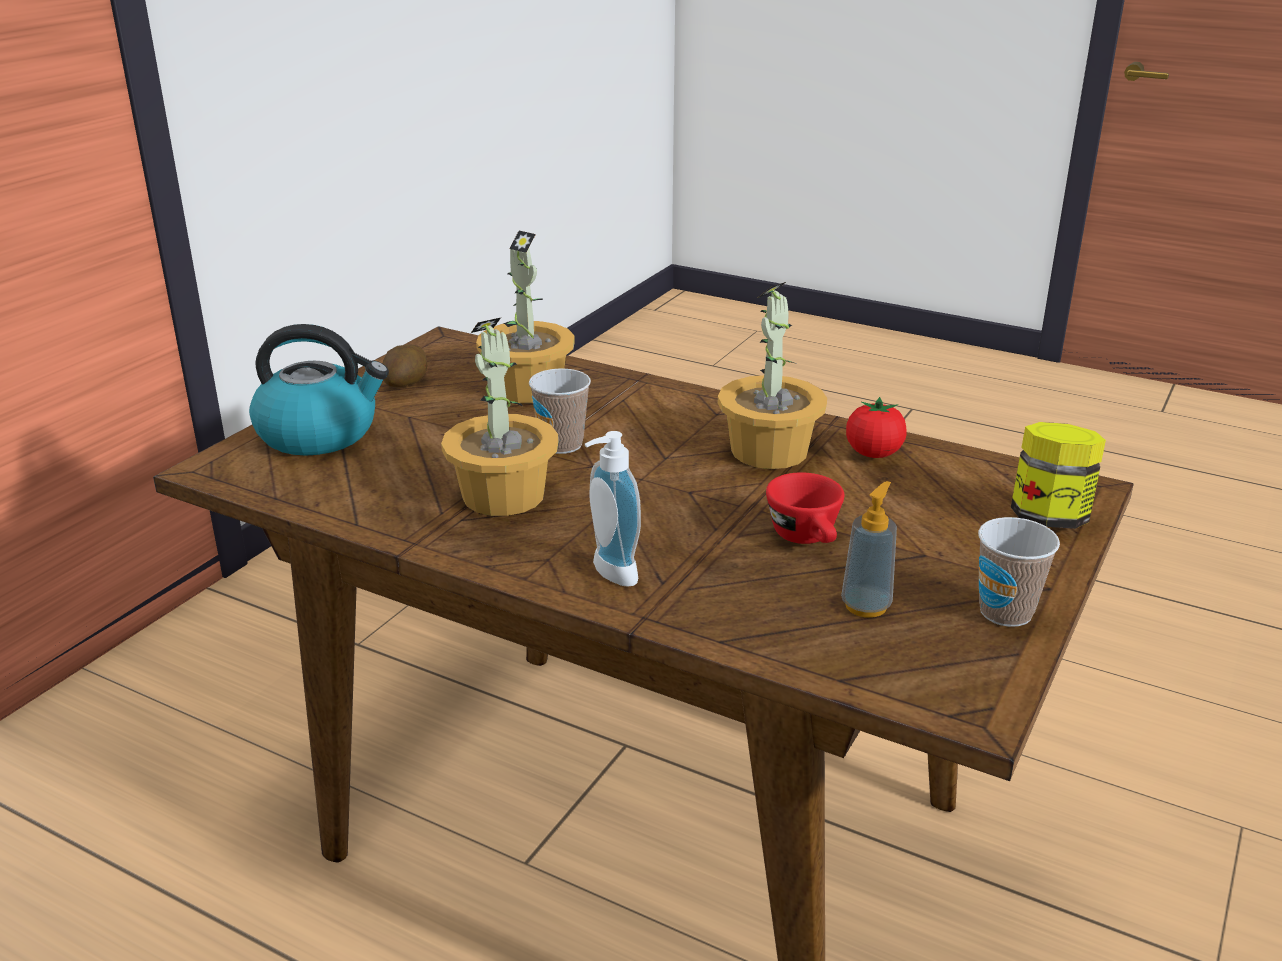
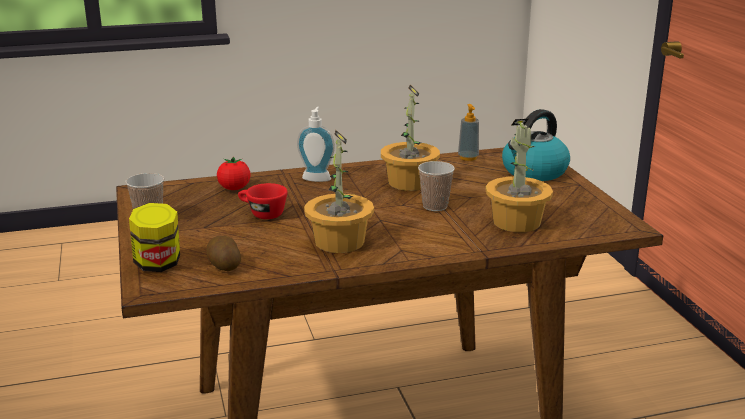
camera: 135 degrees right, 5 degrees down
(406, 384) = (570, 201): potato -> potato (224, 265)
(866, 606) = (208, 202): soap dispenser -> soap dispenser (468, 158)
(873, 454) = (285, 262): tomato -> tomato (234, 188)

